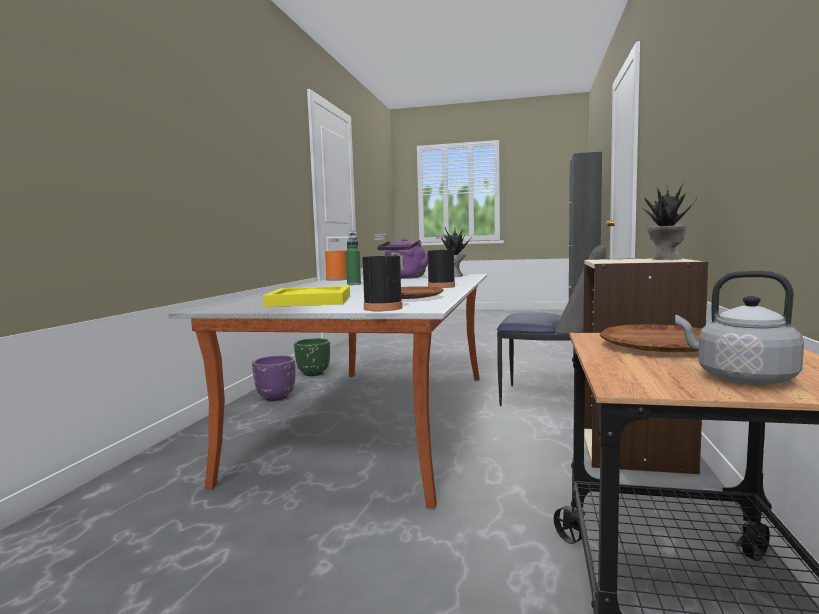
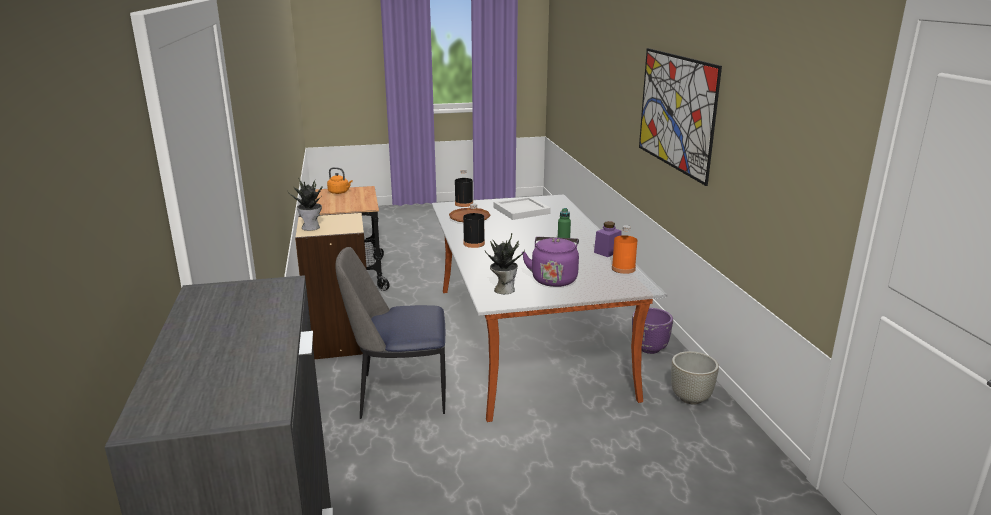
camera: 155 degrees right, 15 degrees up
(178, 146) = (676, 112): none -> picture
(308, 301) = (521, 210): yellow tray -> white tray
(313, 373) = (691, 398): green planter -> grey planter
(320, 283) = (607, 252): none -> purple jar
(660, 346) = (350, 203): brown plate -> none
(740, 378) = (339, 192): grey kettle -> orange kettle

